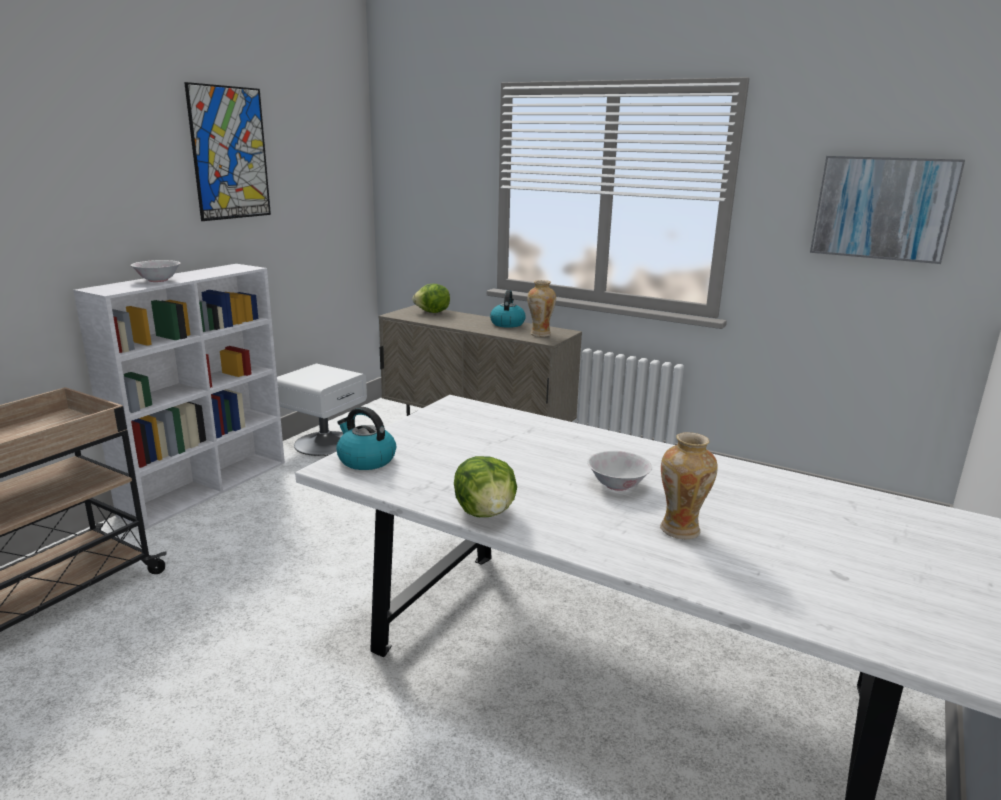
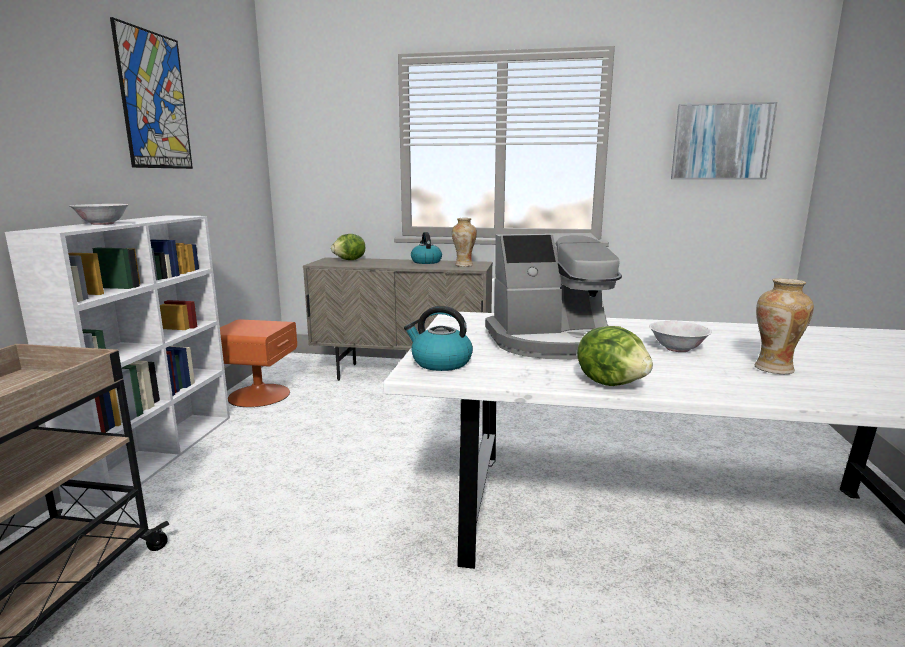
camera: 20 degrees left, 5 degrees down
(324, 443) = (258, 395): white nightstand -> orange nightstand
(501, 453) = (552, 342): none -> coffee machine

